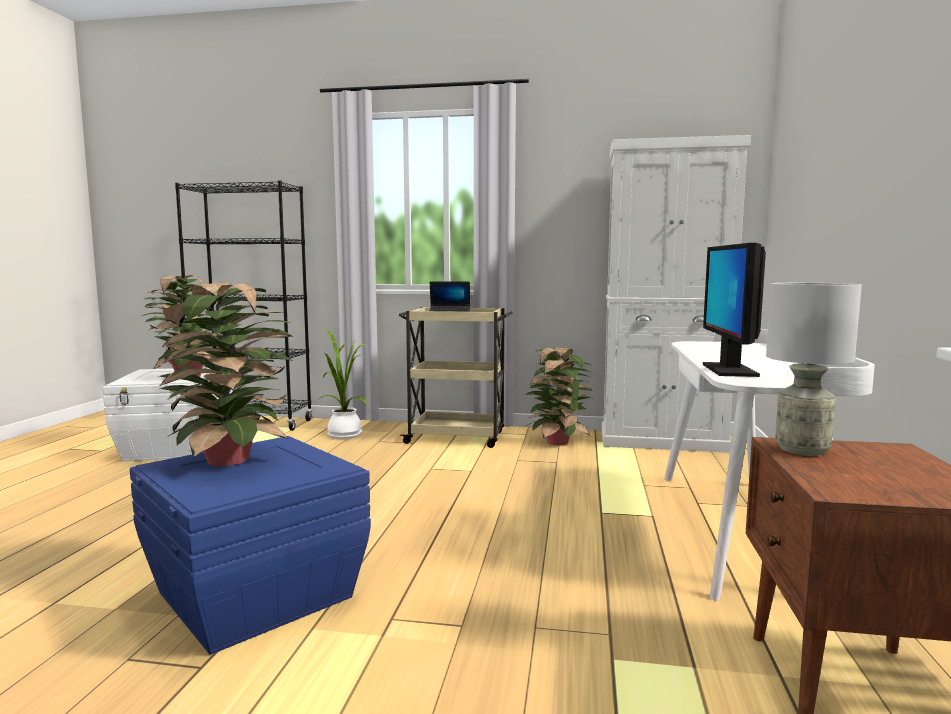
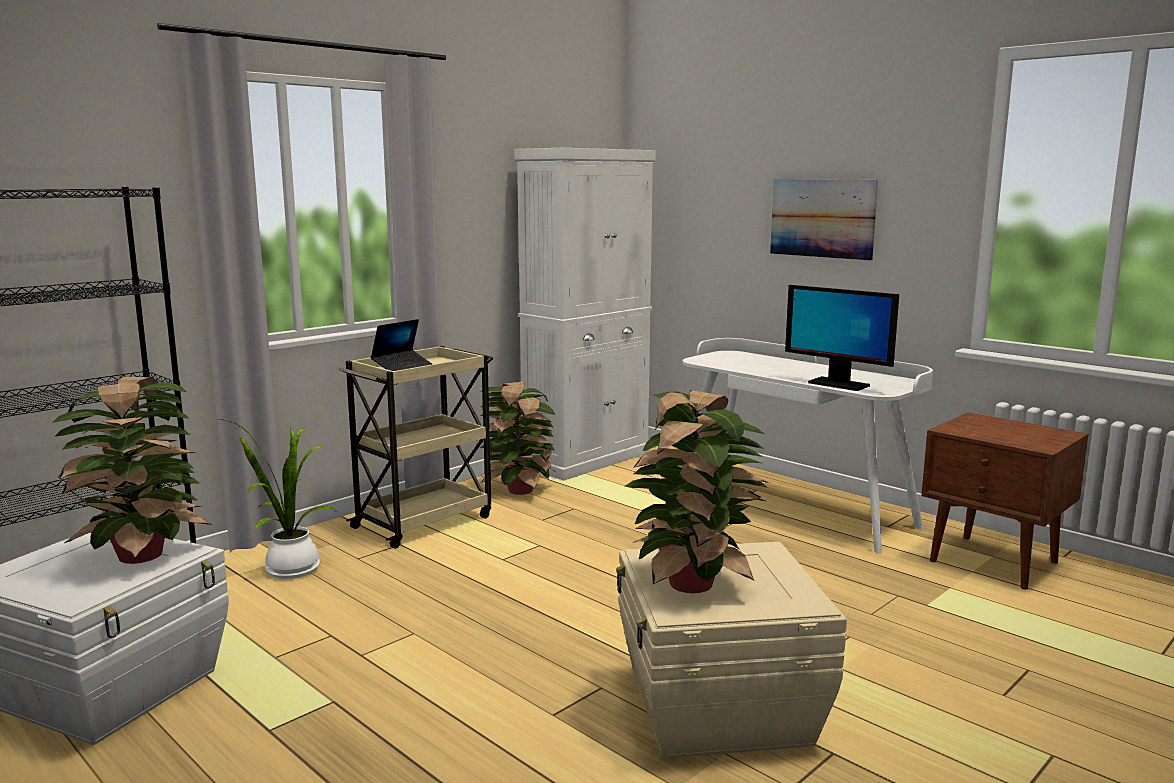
camera: 55 degrees left, 5 degrees up
(252, 594) = (717, 709): blue storage box -> beige storage box
(800, 450) = (965, 430): grey table lamp -> none
(861, 177) = (822, 218): none -> picture

